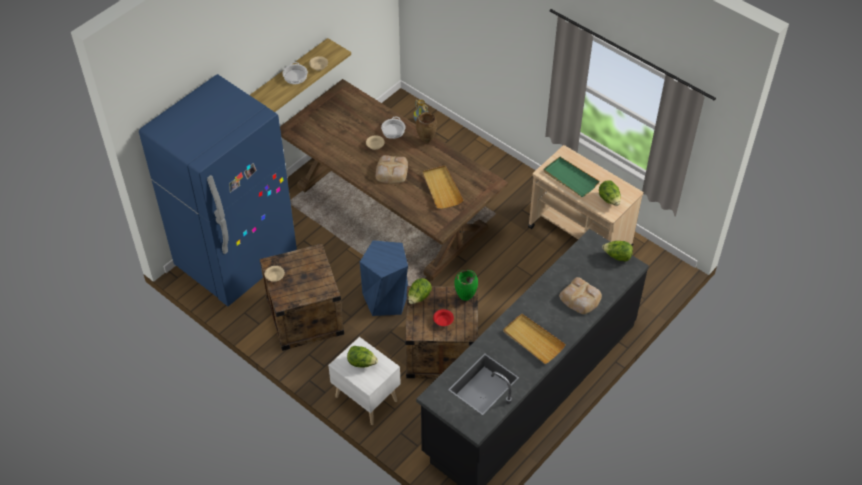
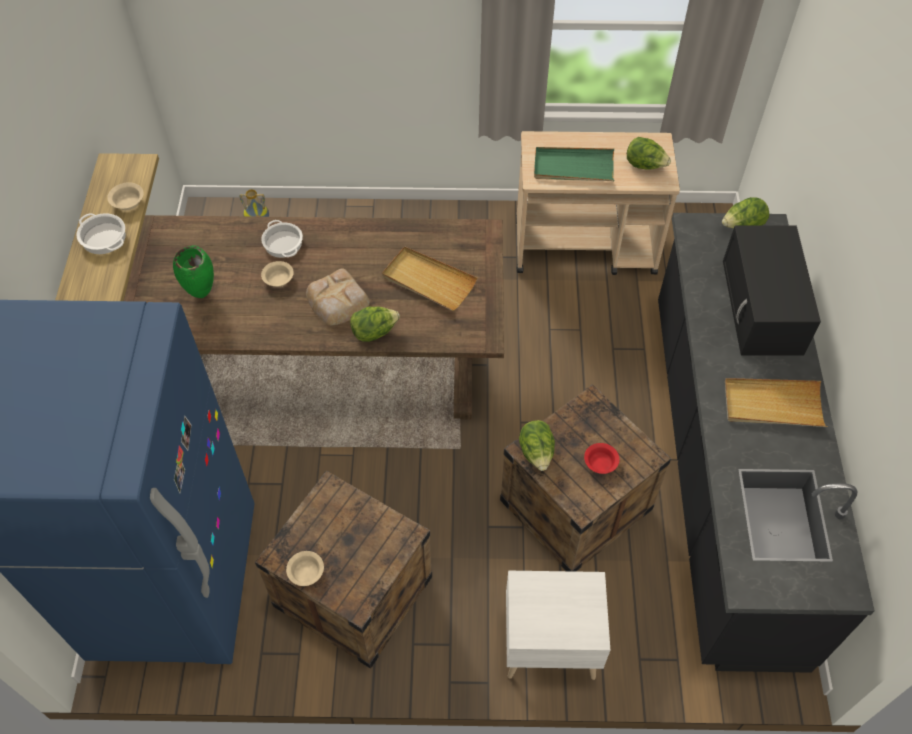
camera: 40 degrees left, 5 degrees up
(362, 363) = (551, 607): lettuce -> lettuce (374, 332)
(386, 299) = (438, 485): blue stool -> none
(426, 141) = (342, 230): brown vase -> none
(465, 298) = (595, 411): green vase -> green vase (202, 295)
(580, 298) = (763, 308): bread -> black microwave

